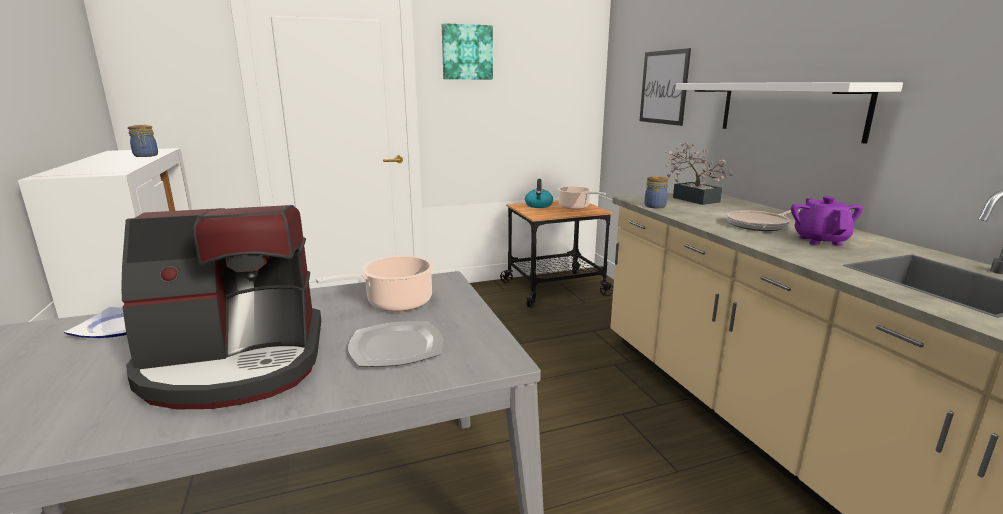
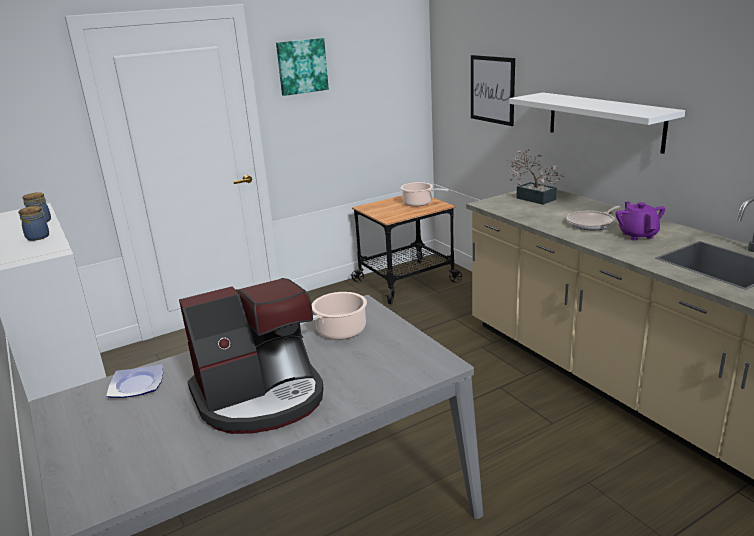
camera: 10 degrees left, 5 degrees up
(395, 347) = (365, 366): plate -> none
(538, 205) = (383, 205): kettle -> none
(655, 206) = (506, 211): jar -> jar (39, 237)

